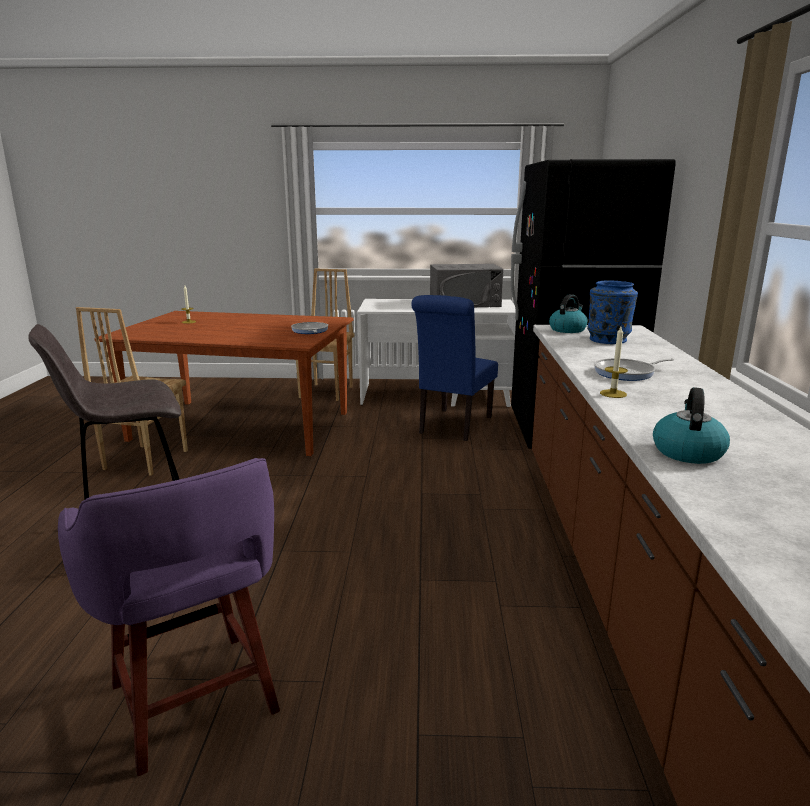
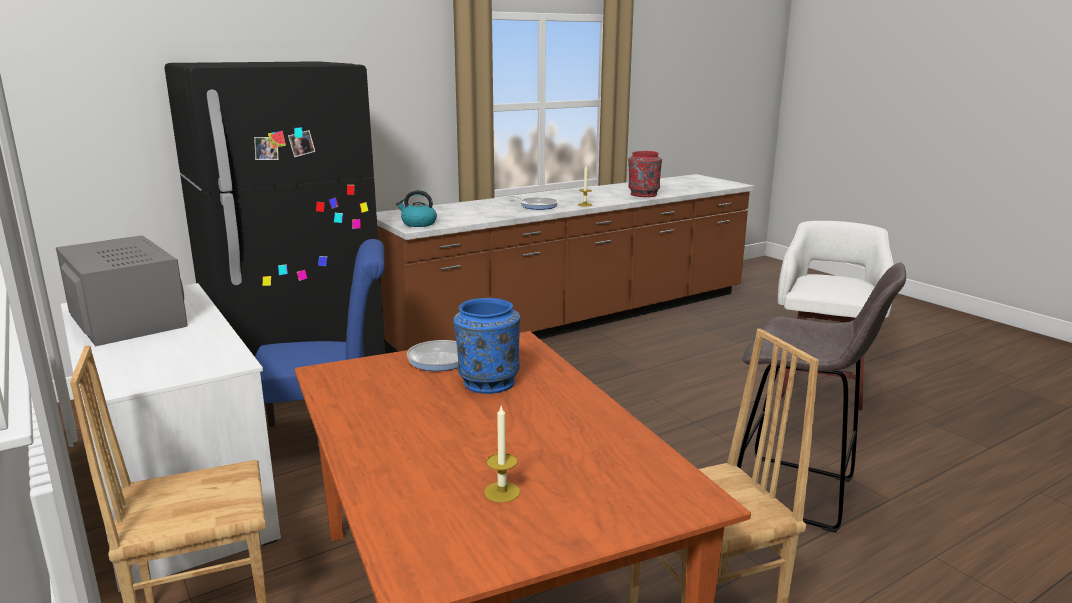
camera: 125 degrees left, 0 degrees up
(196, 702) = (821, 386): purple stool -> white stool
(608, 339) = (443, 214): blue vase -> blue vase (487, 382)
(687, 452) = (643, 195): kettle -> red vase

